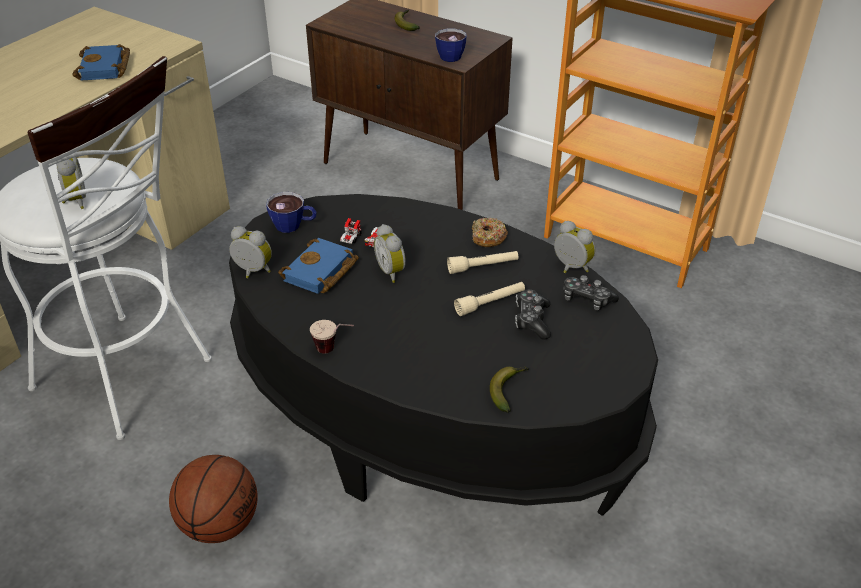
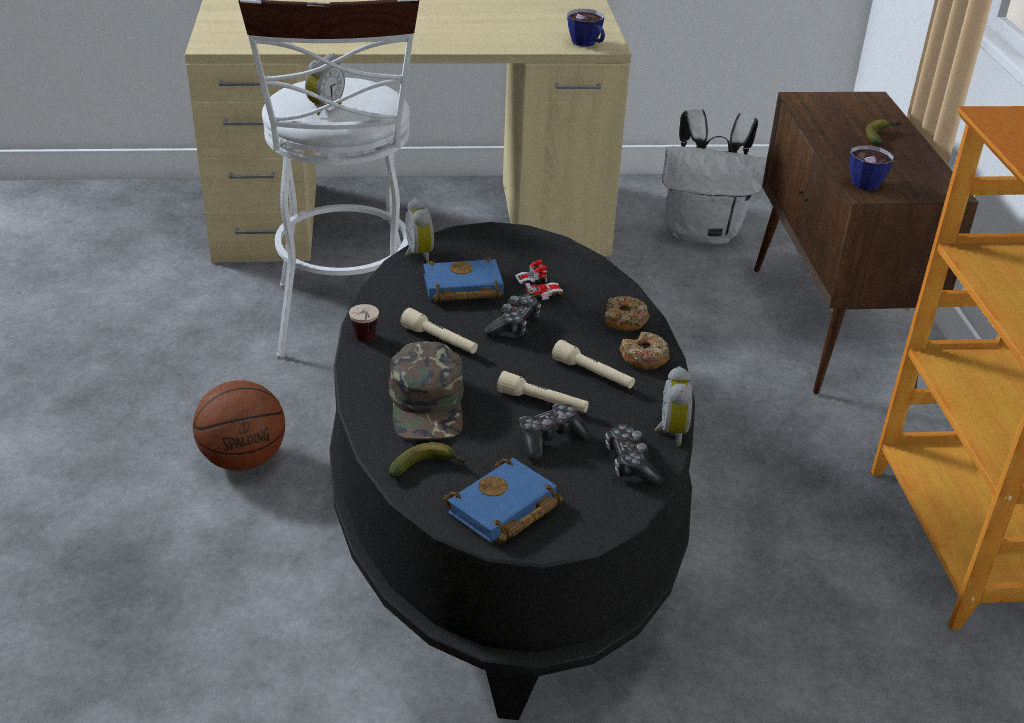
camera: 50 degrees right, 5 degrees down
(105, 68) = (521, 38): blue book -> blue book (503, 510)
(260, 158) = (703, 233): none -> white backpack
(294, 226) = (506, 245): cup -> cup (587, 44)
(372, 314) = (440, 341): none -> beige flashlight
(392, 272) = (514, 325): alarm clock -> game controller
(439, 356) = (428, 404): none -> green cap
(440, 224) = (624, 321): none -> donut

